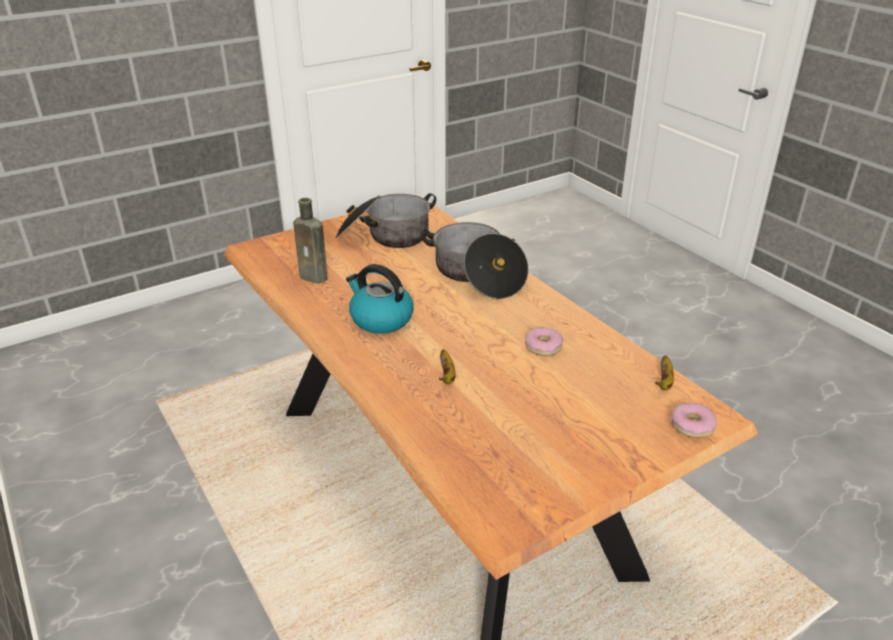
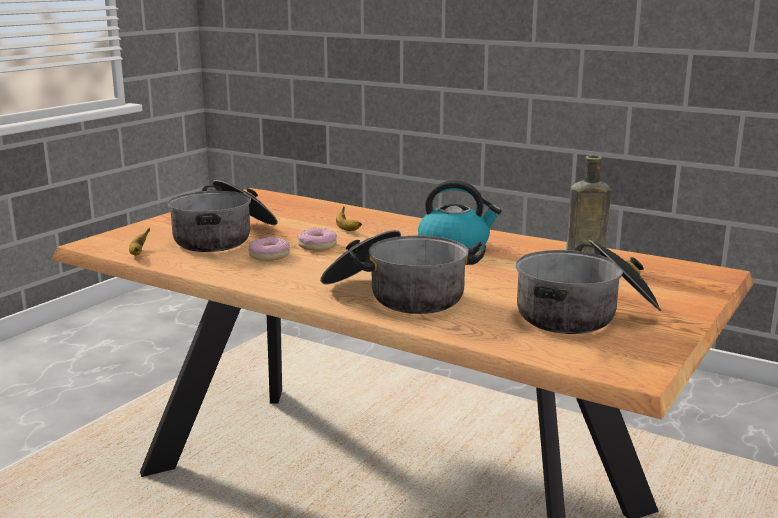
camera: 155 degrees right, 15 degrees down
(575, 392) = (225, 237): none -> cooking pot
(692, 425) = (117, 237): donut -> donut (317, 246)

